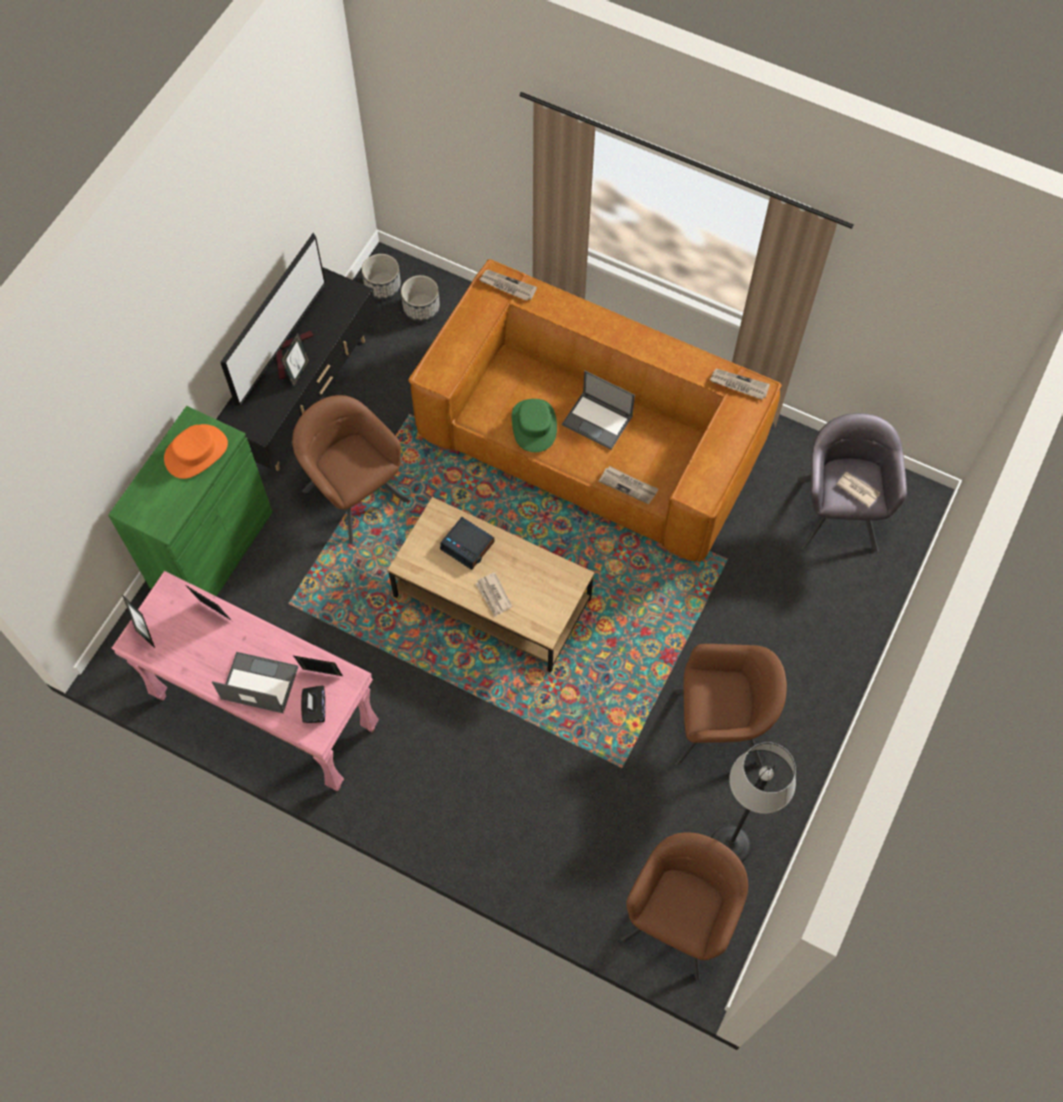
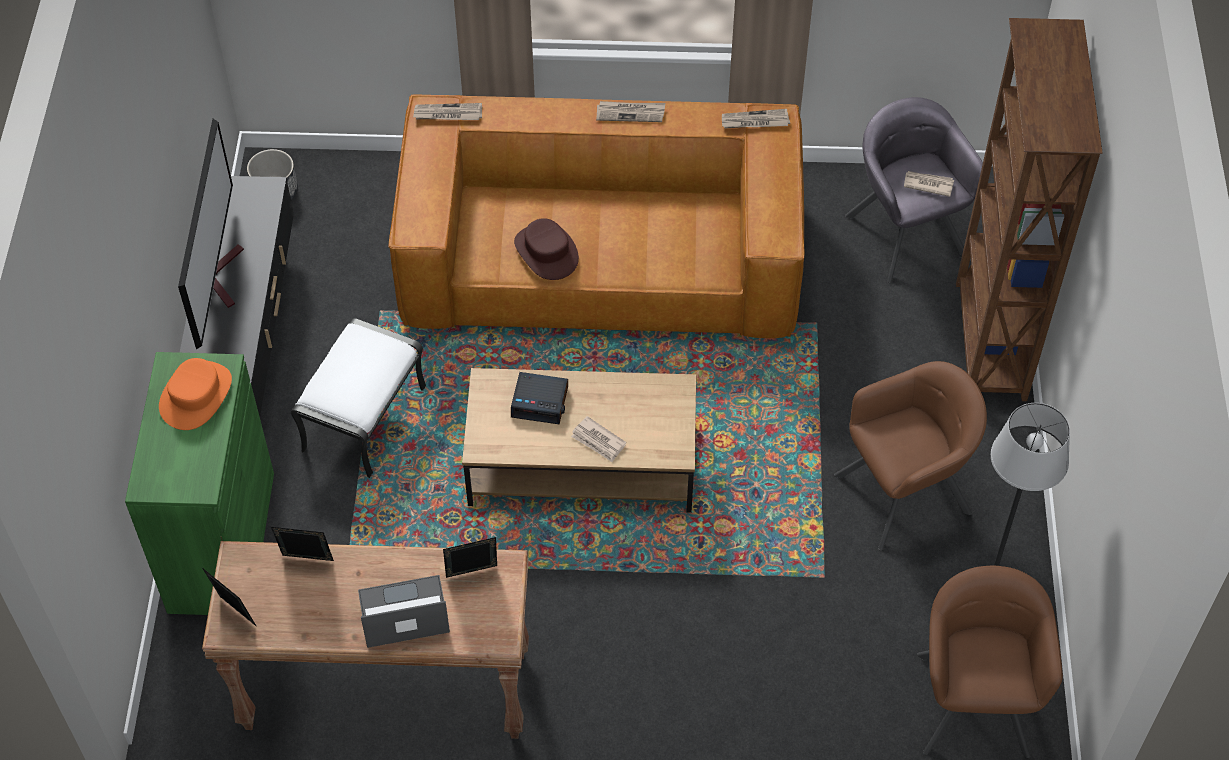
camera: 25 degrees left, 10 degrees down
(265, 714) = (385, 692): pink console table -> brown console table
(299, 373) = (248, 293): picture frame -> none
(315, 709) = (484, 613): black tissue box -> none
(355, 495) = (364, 417): brown armchair -> white ottoman
(421, 308) = (333, 197): planter -> none
(534, 425) = (546, 252): green hat -> brown hat
(598, 421) = (614, 221): laptop -> none
(628, 485) = (684, 273): newspaper -> newspaper (630, 113)
(854, 631) = (989, 342): none -> brown bookcase

